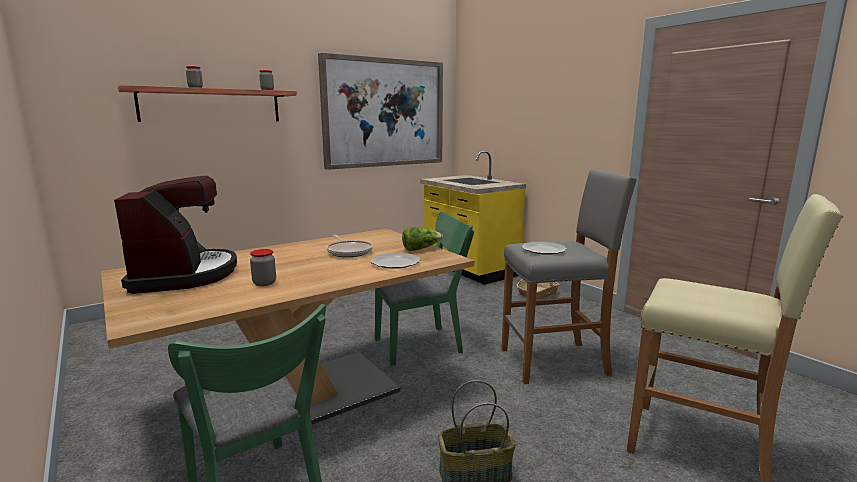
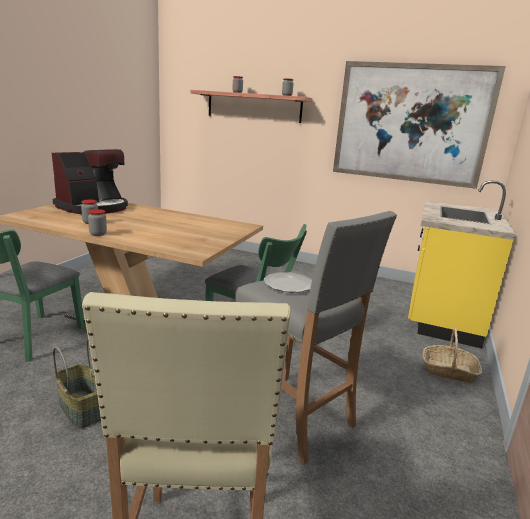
camera: 55 degrees right, 5 degrees up
(328, 285) = (98, 234): none -> jar
(349, 251) = (179, 226): frying pan -> none
(394, 263) = (164, 240): plate -> none
(420, 249) = (213, 242): lettuce -> none

